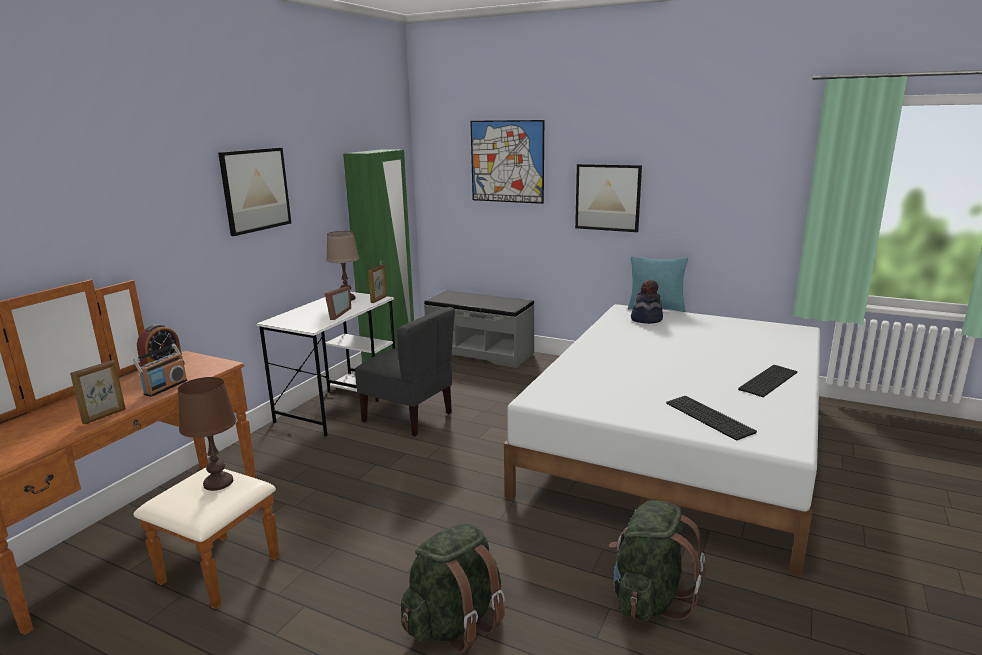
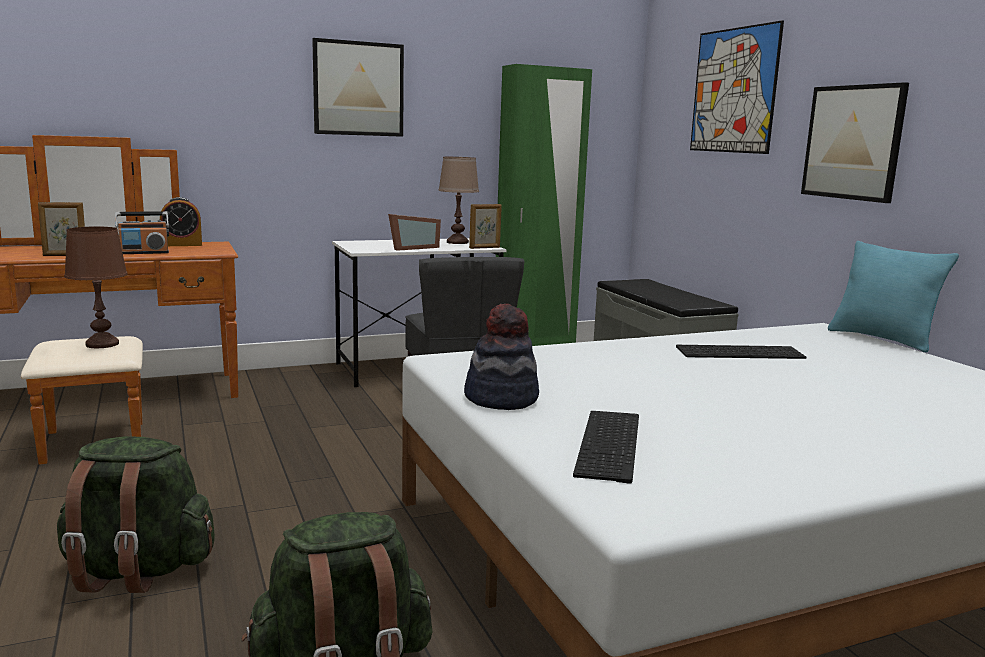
camera: 40 degrees right, 5 degrees down
(646, 319) = (828, 344): hat -> hat (501, 398)
(767, 380) = (848, 448): keyboard -> keyboard (740, 352)

